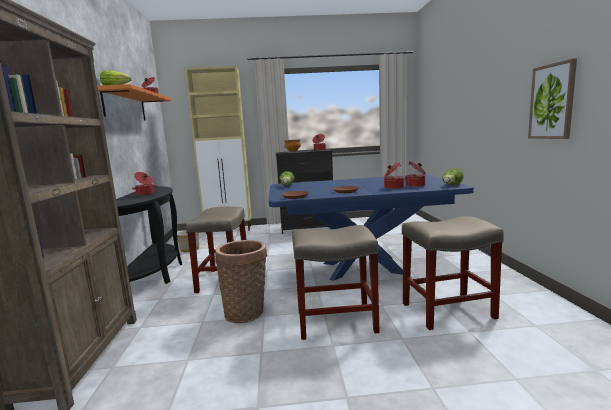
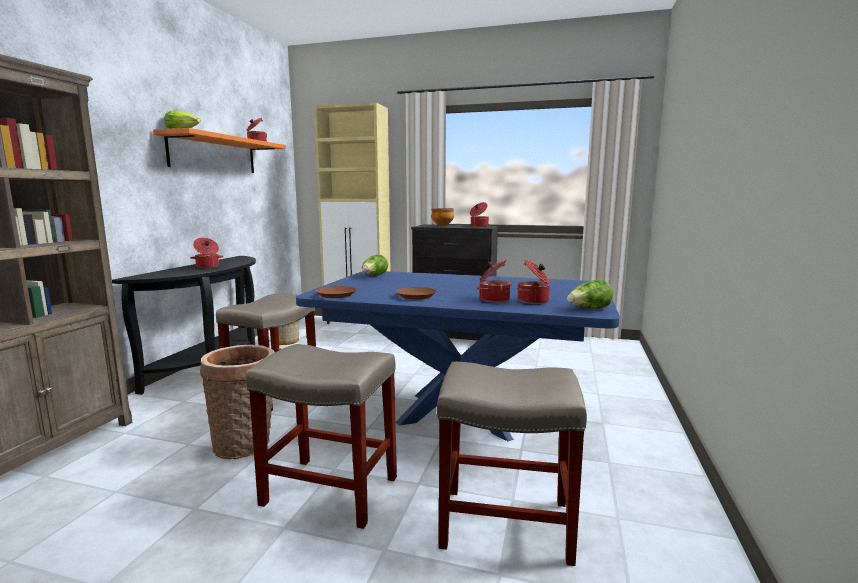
camera: 20 degrees right, 0 degrees up
(552, 101) = (776, 172): picture -> none

